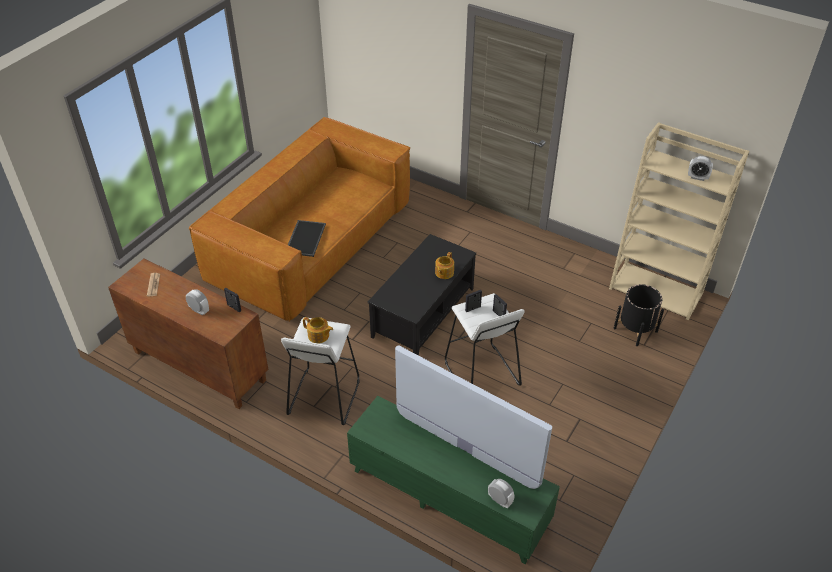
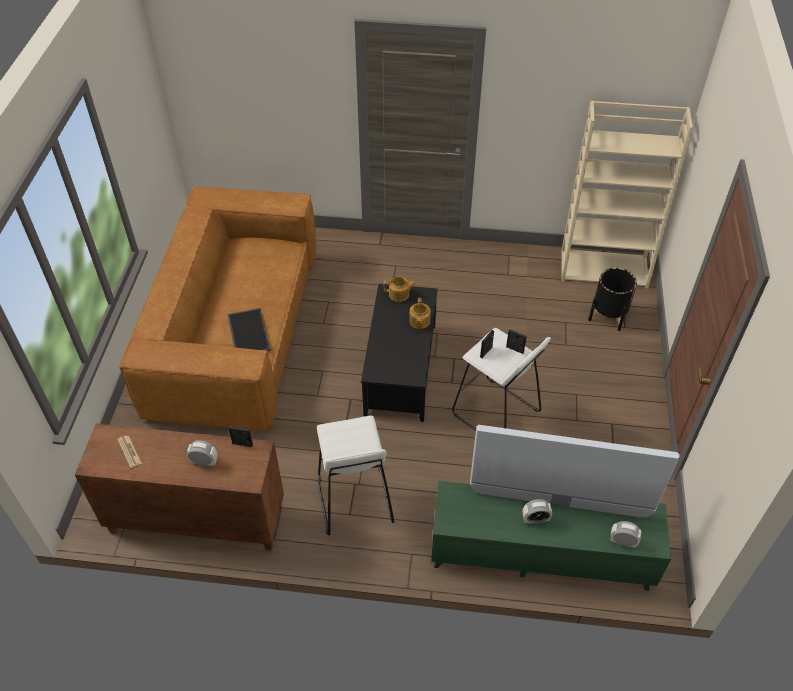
camera: 25 degrees left, 5 degrees up
(319, 336) = (349, 440): teapot -> teapot (399, 294)
(697, 177) = (645, 147): alarm clock -> alarm clock (535, 519)

